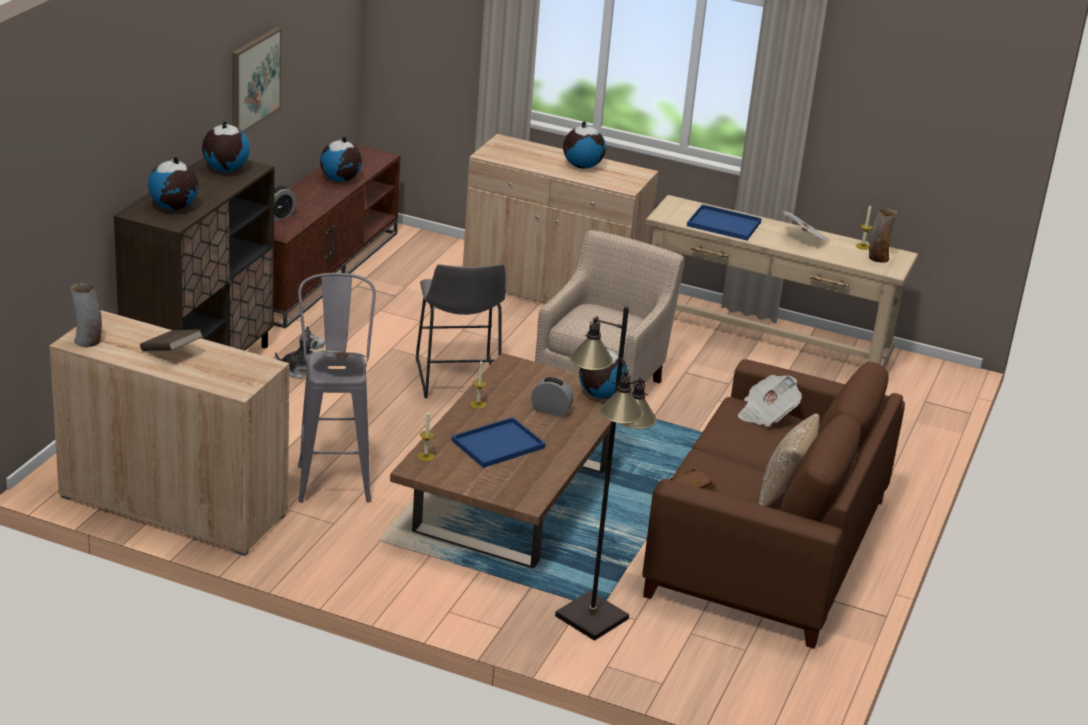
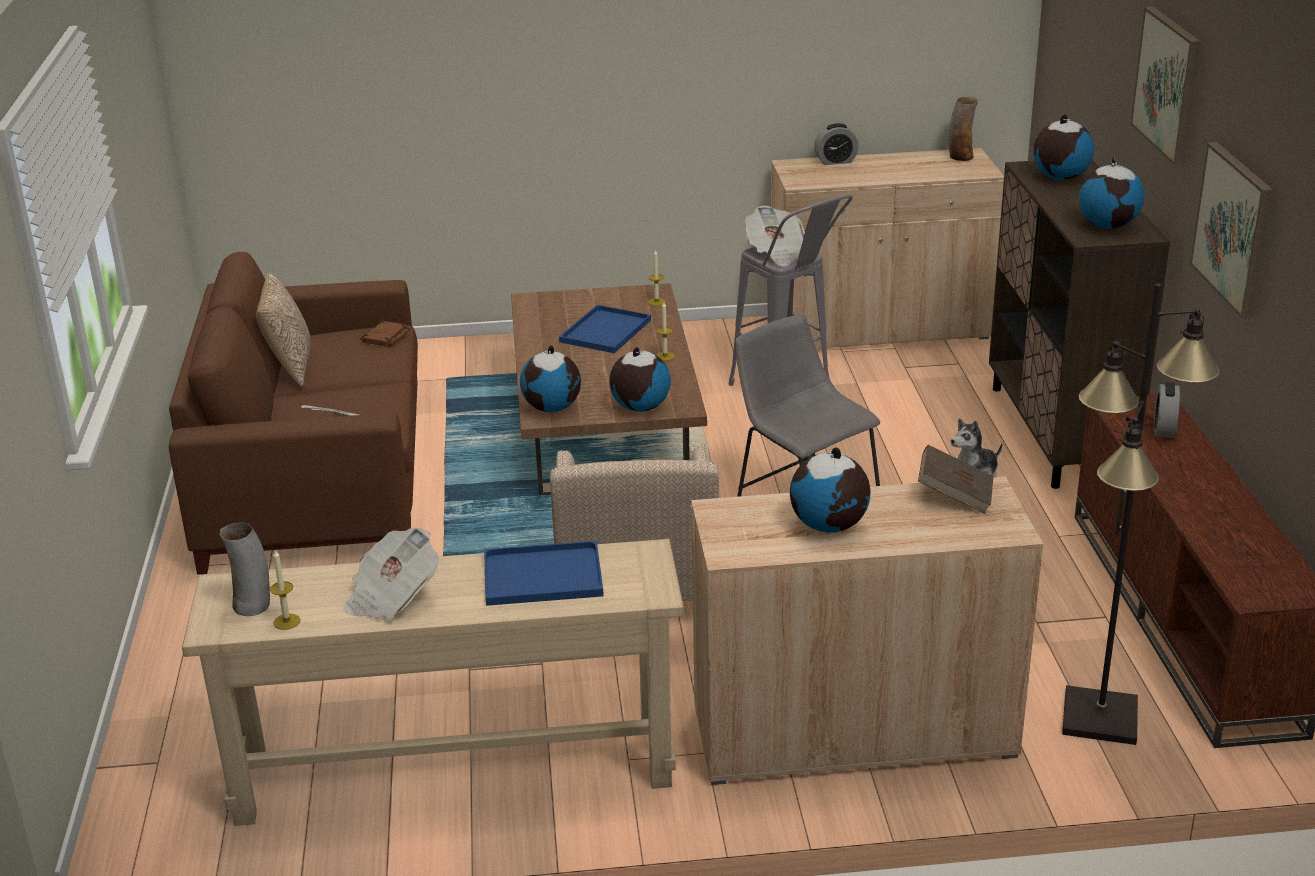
camera: 155 degrees right, 0 degrees up
(171, 352) = (886, 169): brown book -> brown book (954, 495)
(182, 70) = (1168, 84): none -> picture
(340, 180) = (1214, 520): globe -> globe (640, 407)
(551, 411) = (588, 375): alarm clock -> alarm clock (835, 161)
(591, 616) = (449, 371): black floor lamp -> black floor lamp (1101, 718)

